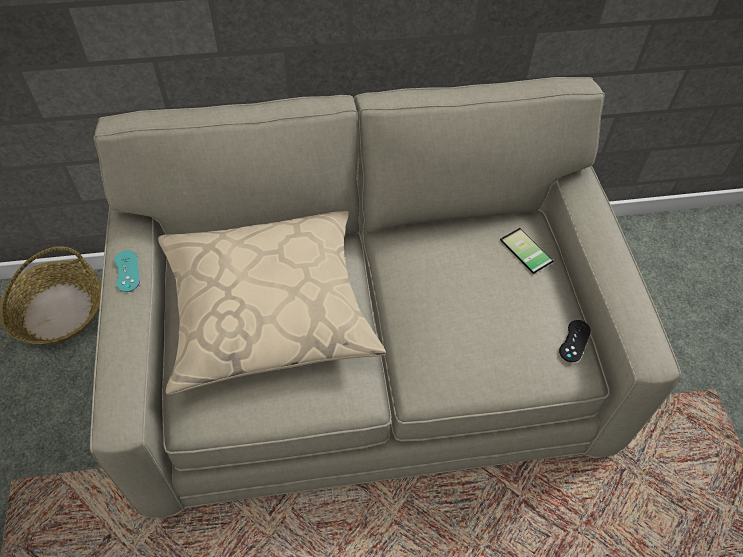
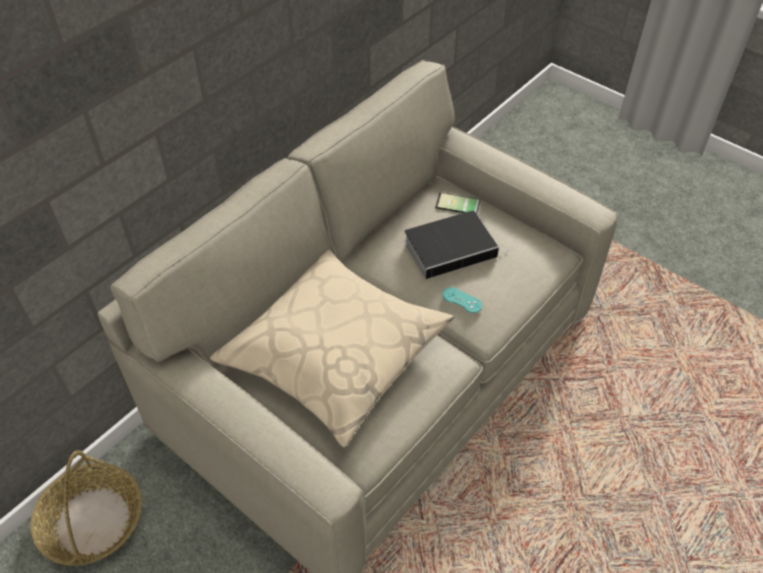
camera: 40 degrees left, 5 degrees down
(127, 271) = (218, 394): turquoise game controller -> turquoise game controller (462, 300)
(474, 288) = (452, 247): none -> book
(574, 341) = (539, 238): black game controller -> none

